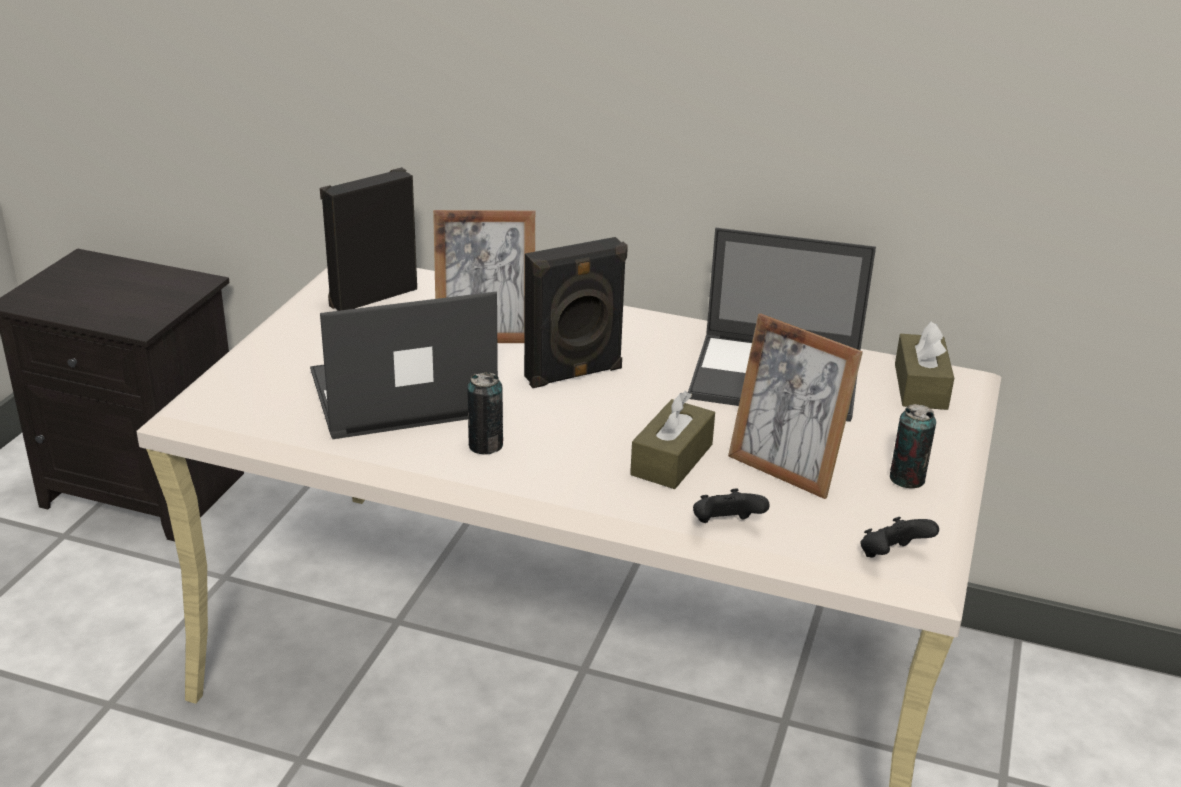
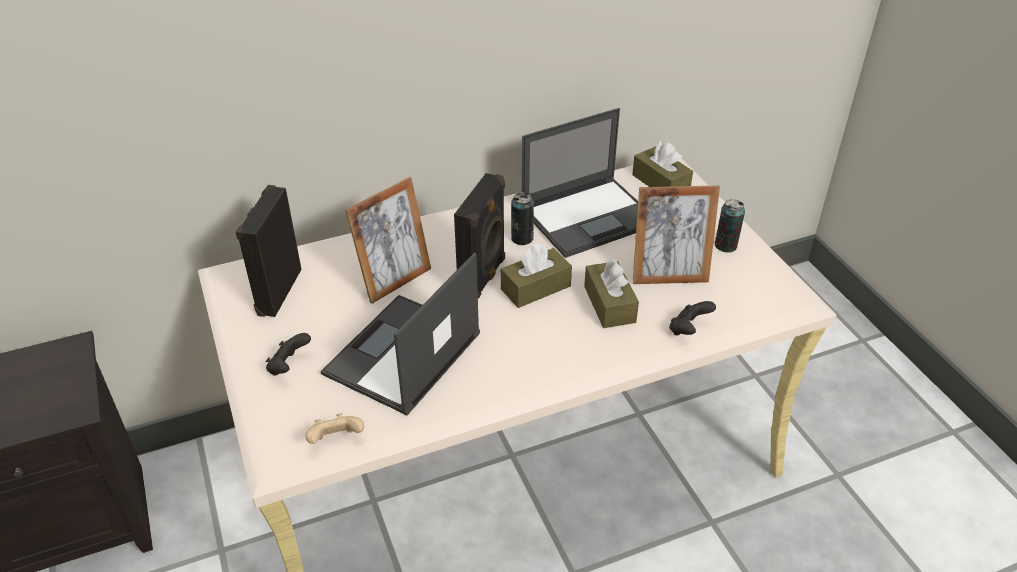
camera: 40 degrees left, 10 degrees up
(249, 423) = (336, 440): none -> beige game controller
(485, 445) = (502, 359): can -> can (522, 238)
(614, 407) = (535, 288): none -> brown tissue box
(891, 557) = (777, 298): black game controller -> black game controller (289, 366)

